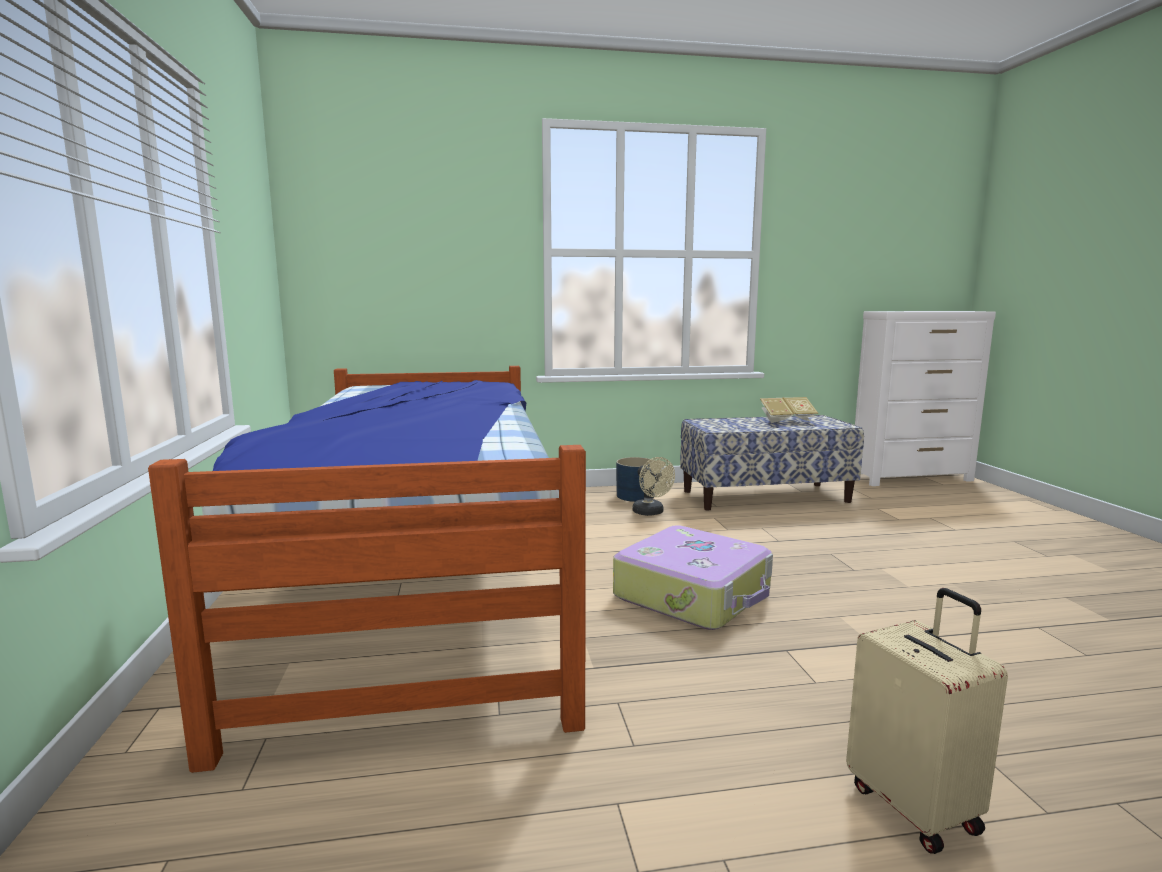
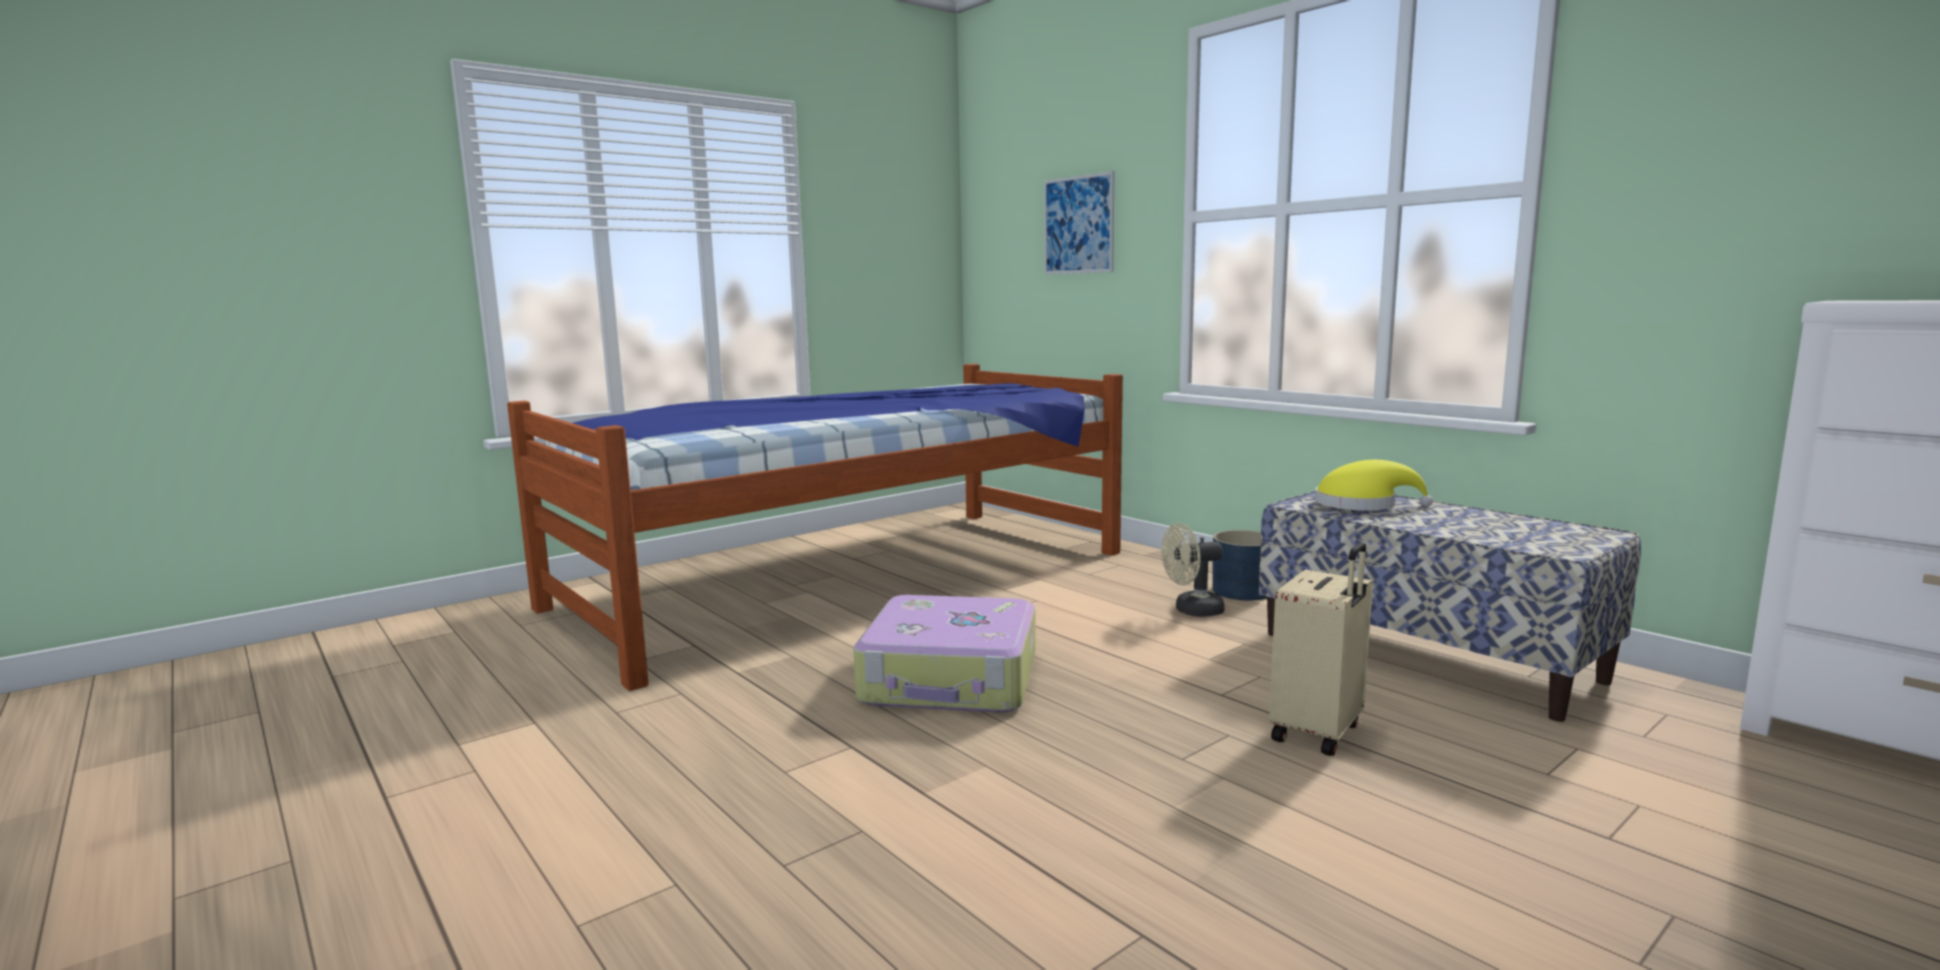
camera: 60 degrees right, 0 degrees up
(437, 249) = (1078, 225): none -> picture
(651, 513) = (1192, 611): beige fan -> beige fan turned 45 degrees clockwise
(731, 424) = (1362, 505): none -> yellow hat
(787, 421) = (1491, 522): book -> none
(915, 807) = (565, 845): beige suitcase -> beige suitcase (1319, 733)

